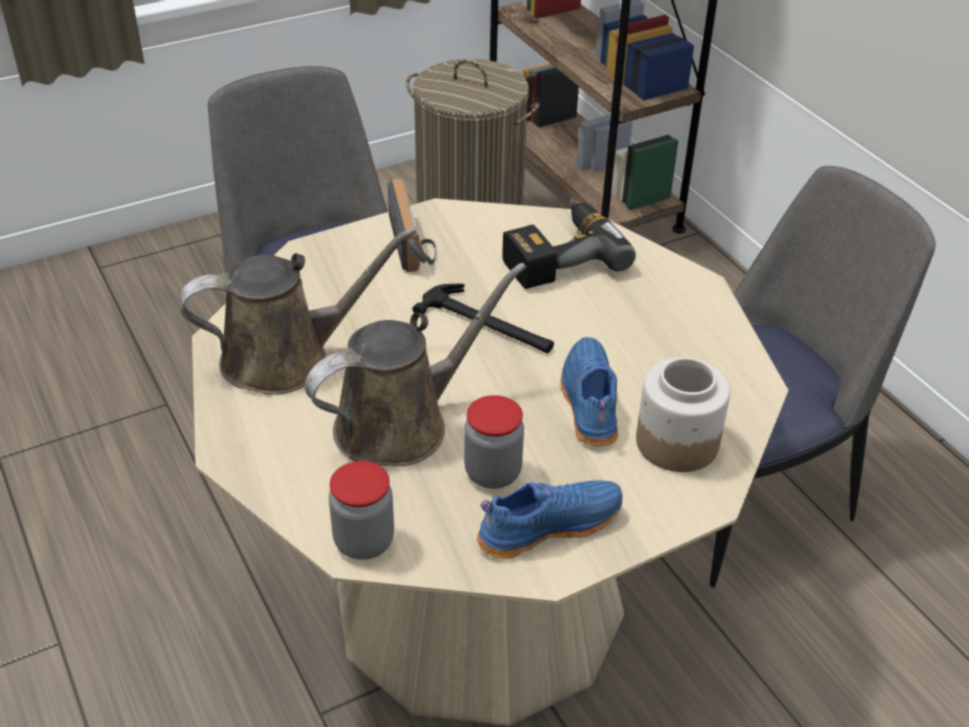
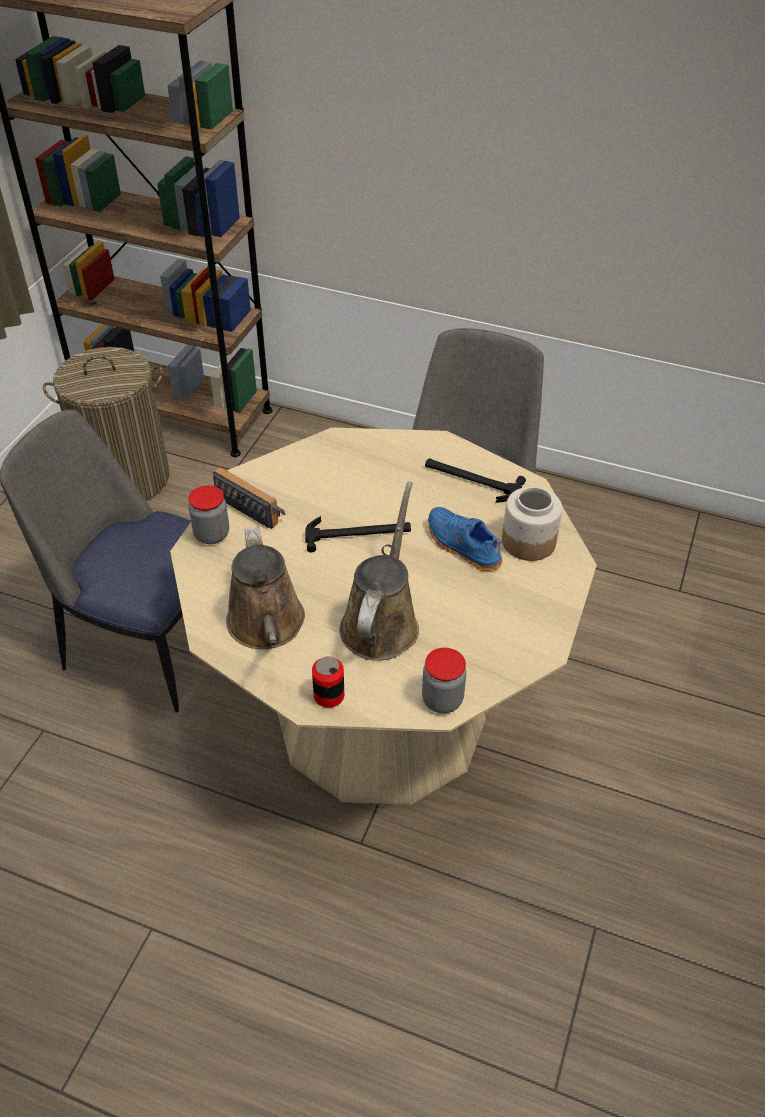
camera: 40 degrees left, 5 degrees up
(258, 459) = (329, 695): none -> can
(286, 358) = (267, 626): brown watering can -> brown watering can turned 135 degrees clockwise
(492, 473) = (461, 618): jar -> jar (212, 534)
(548, 525) = (519, 627): blue shoe -> none
(559, 254) = (346, 466): power drill -> none
(688, 341) = (471, 480): none -> hammer

